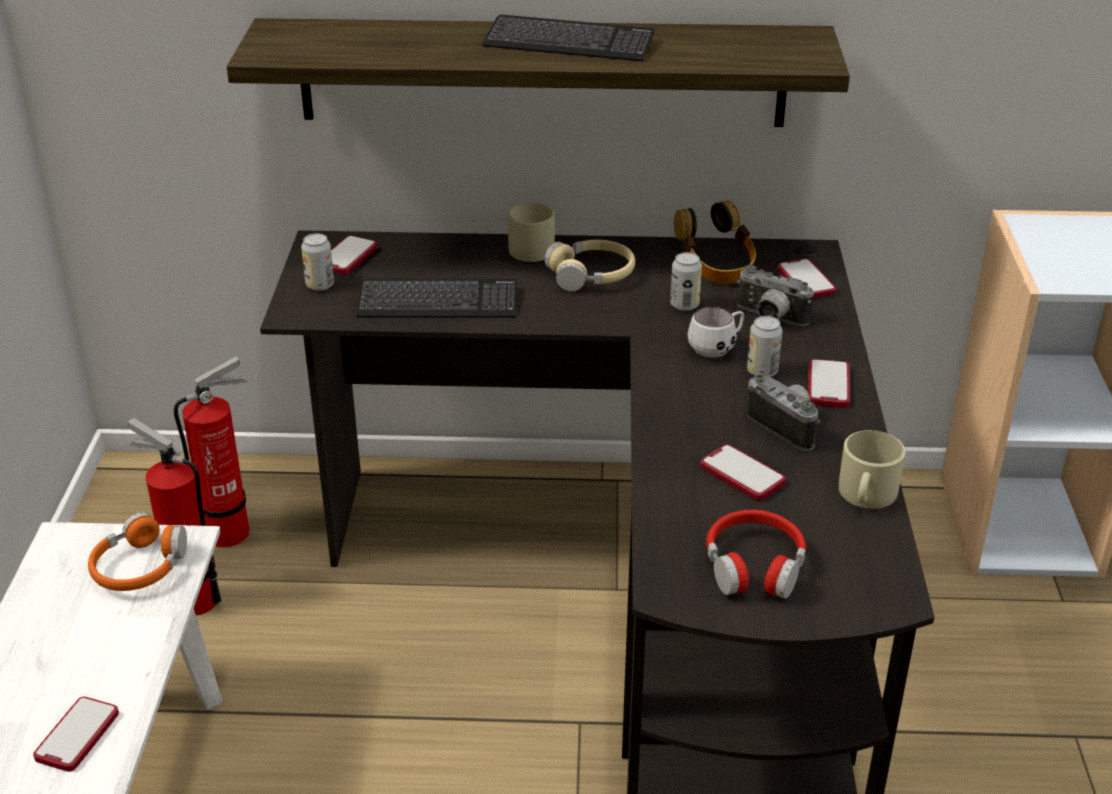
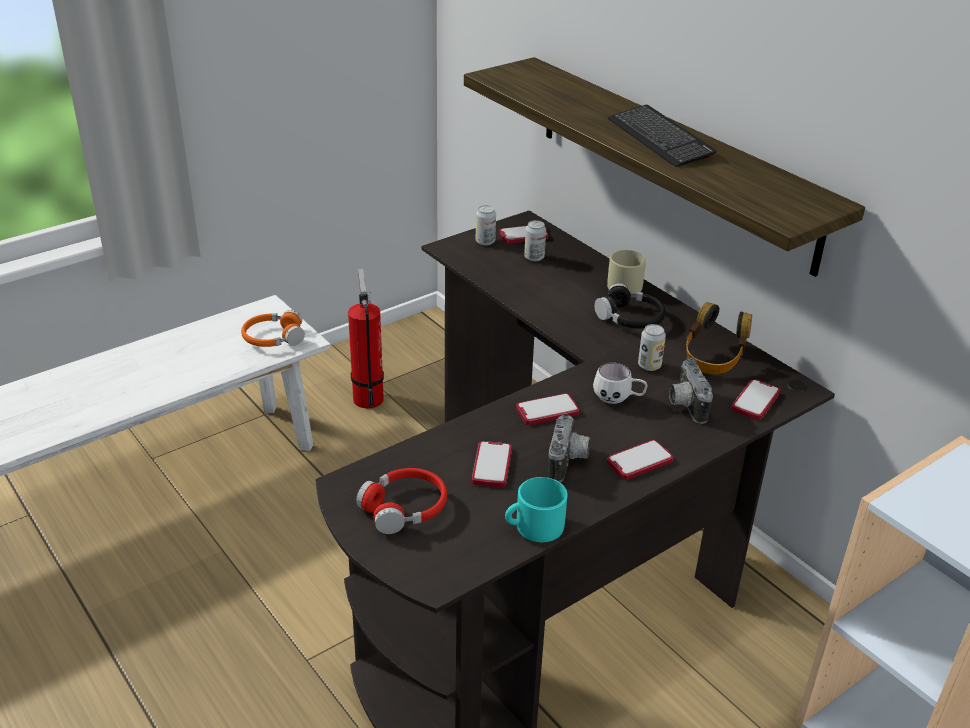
camera: 50 degrees right, 0 degrees up
(77, 736) = (145, 386): phone -> phone (547, 411)
(233, 530) = (430, 380): fire extinguisher -> none
(437, 302) = (522, 283): keyboard -> none
(591, 275) = (630, 318): beige headphones -> black headphones
(762, 371) = (617, 427): can -> can (534, 257)
(866, 495) = (534, 526): beige mug -> turquoise mug

